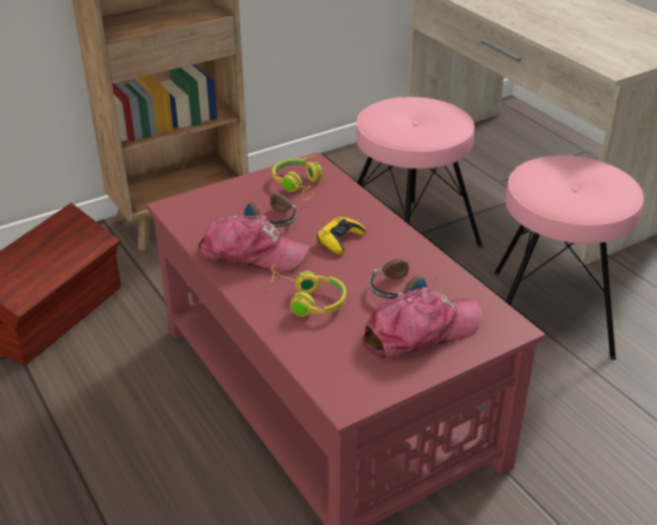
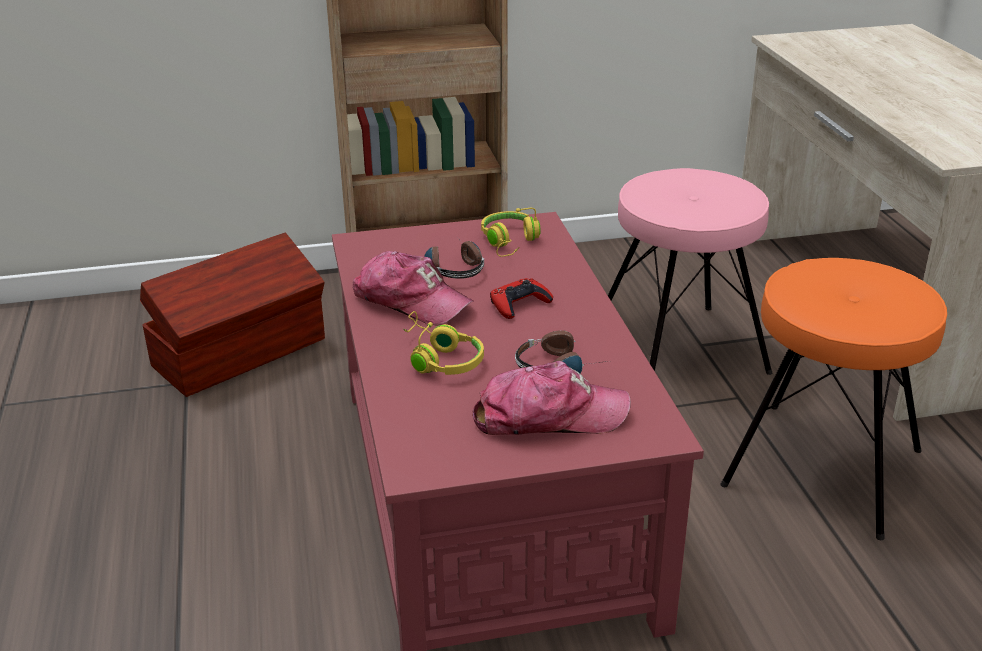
camera: 20 degrees right, 5 degrees down
(340, 239) = (519, 304): yellow game controller -> red game controller
(552, 312) = (824, 467): pink stool -> orange stool

